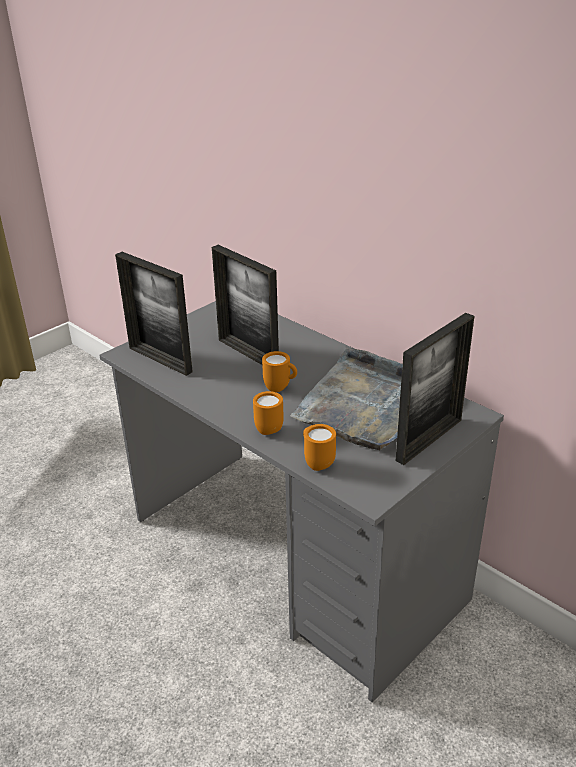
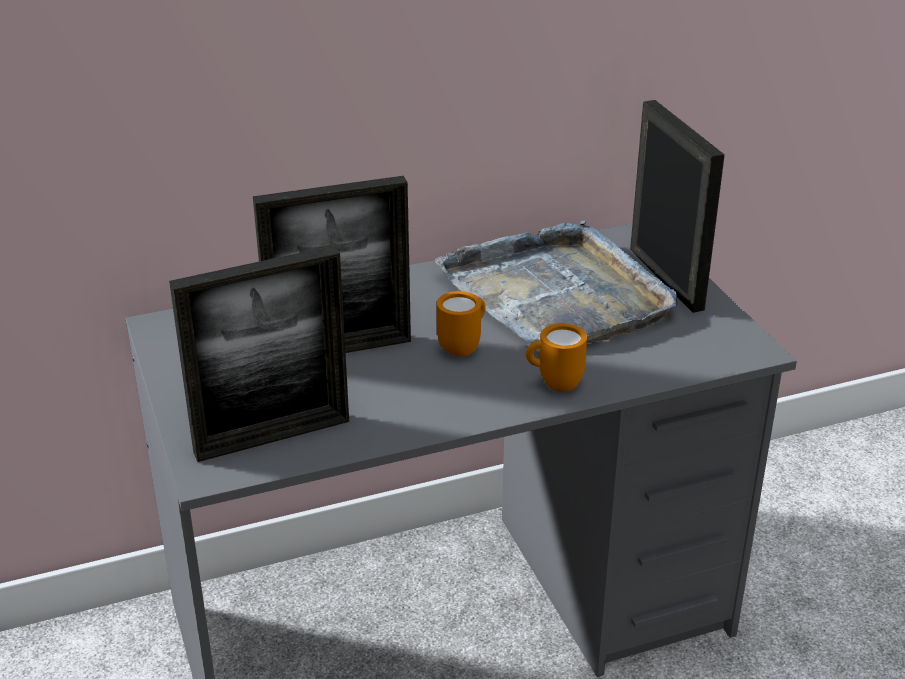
camera: 65 degrees left, 0 degrees up
(316, 462) = (660, 367): orange mug -> none

